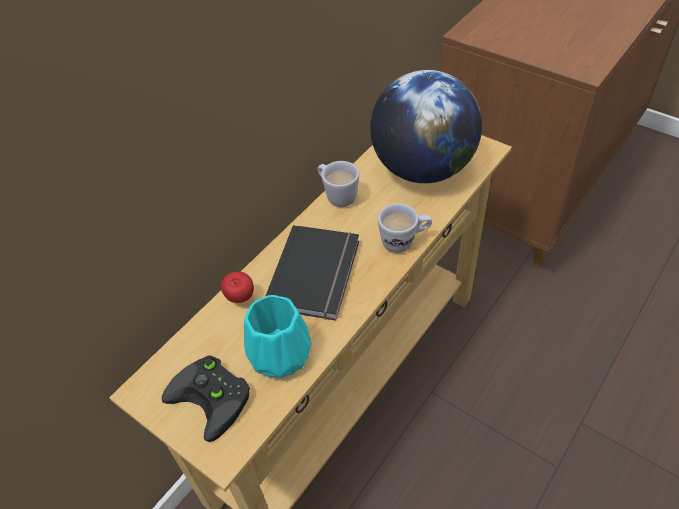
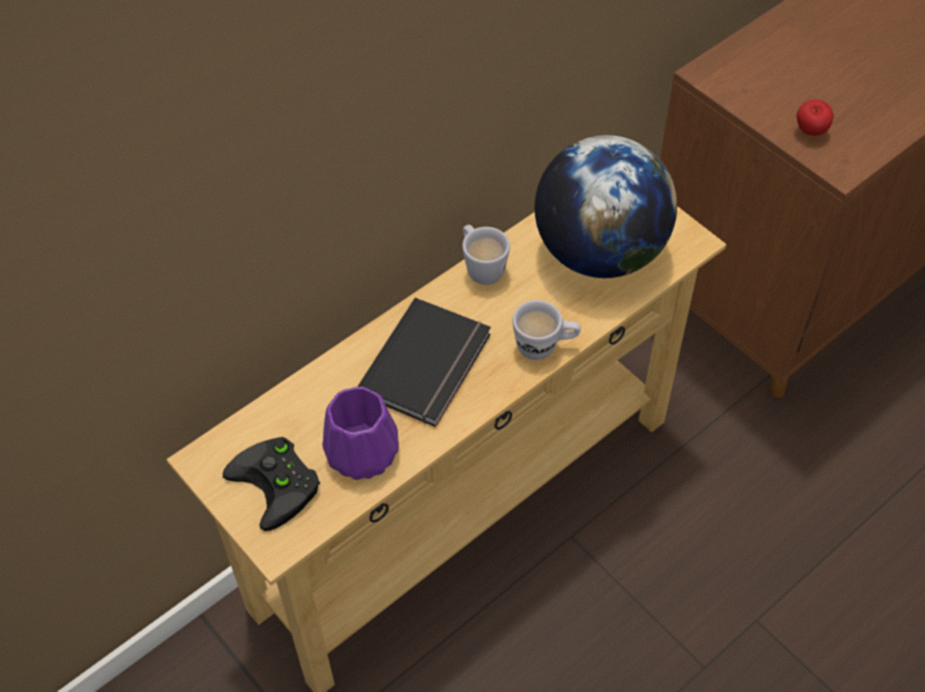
camera: 10 degrees right, 5 degrees up
(240, 298) = (332, 376): apple -> apple (810, 132)
(279, 354) = (362, 452): turquoise vase -> purple vase

